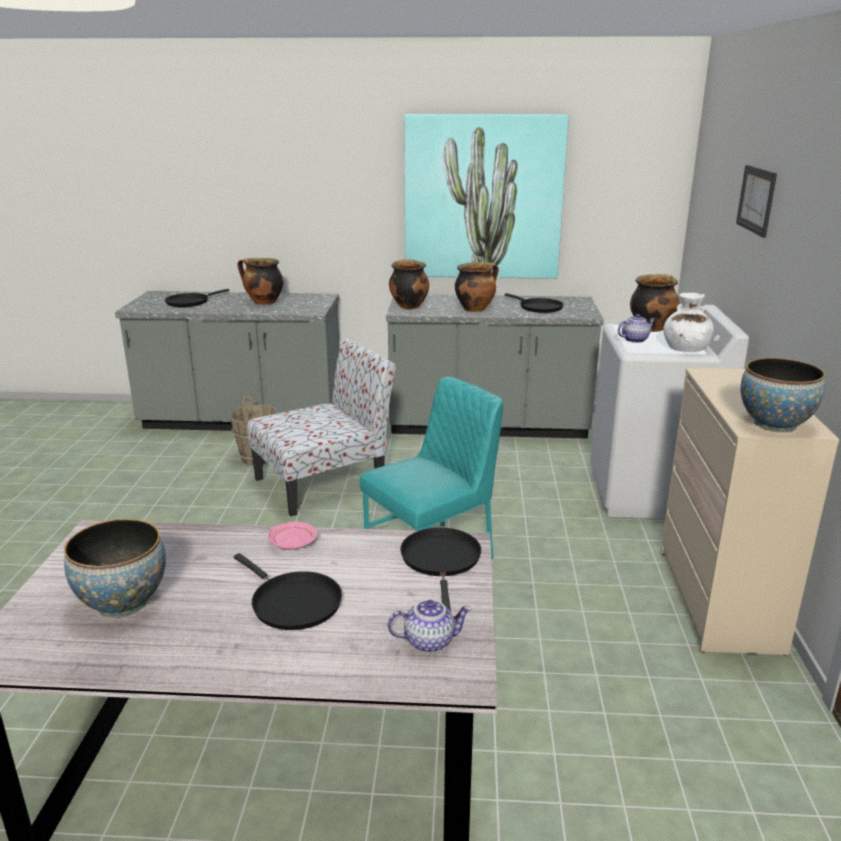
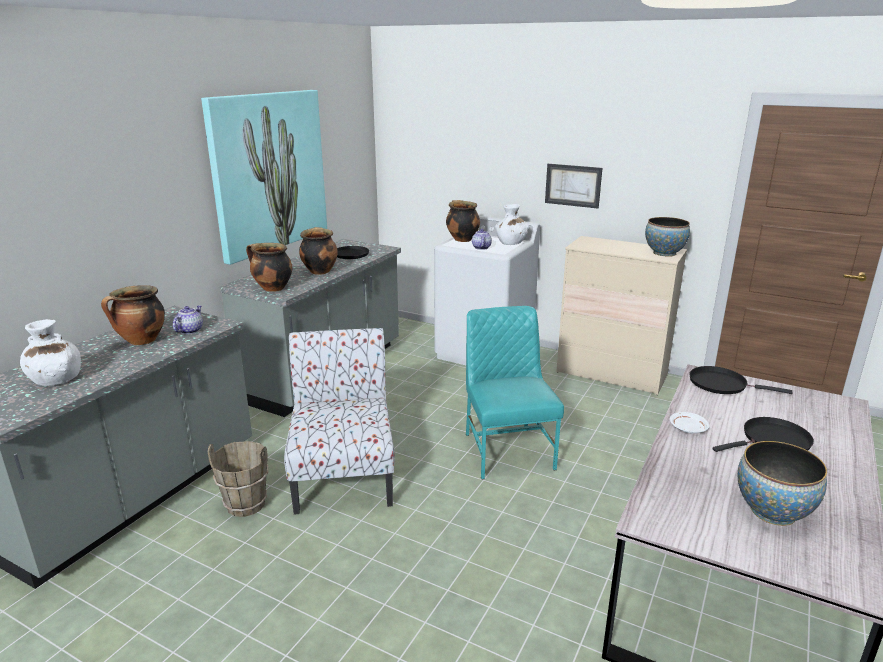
camera: 65 degrees left, 0 degrees up
(189, 302) = (55, 380): black frying pan -> white vase
(292, 543) = (688, 429): pink plate -> white plate
(429, 641) = (814, 405): teapot -> teapot (189, 330)
(756, 200) = (512, 138): picture -> picture (573, 185)

